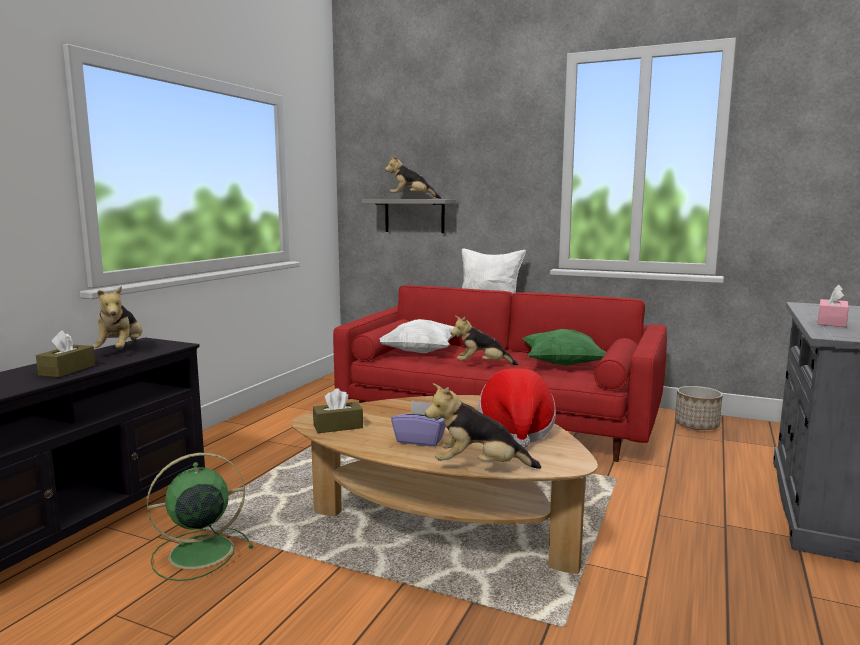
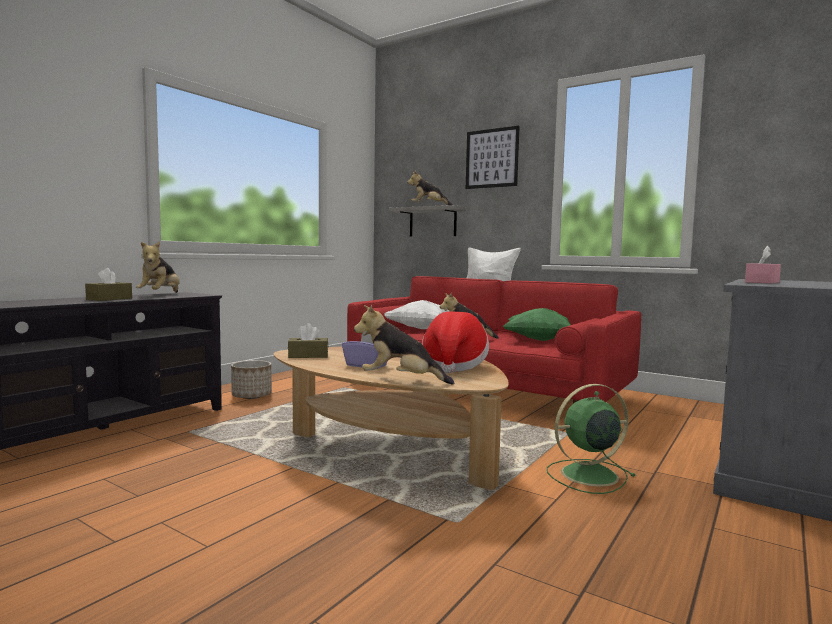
camera: 10 degrees right, 5 degrees down
(198, 553) = (188, 449): green fan -> green fan (587, 475)
(487, 142) = (491, 158): none -> picture
(696, 425) = (668, 405): planter -> planter (252, 396)

